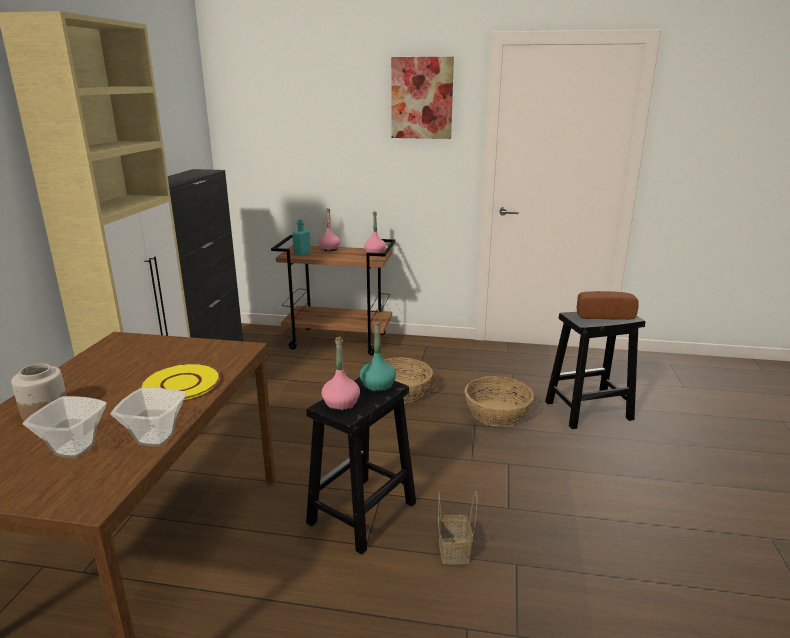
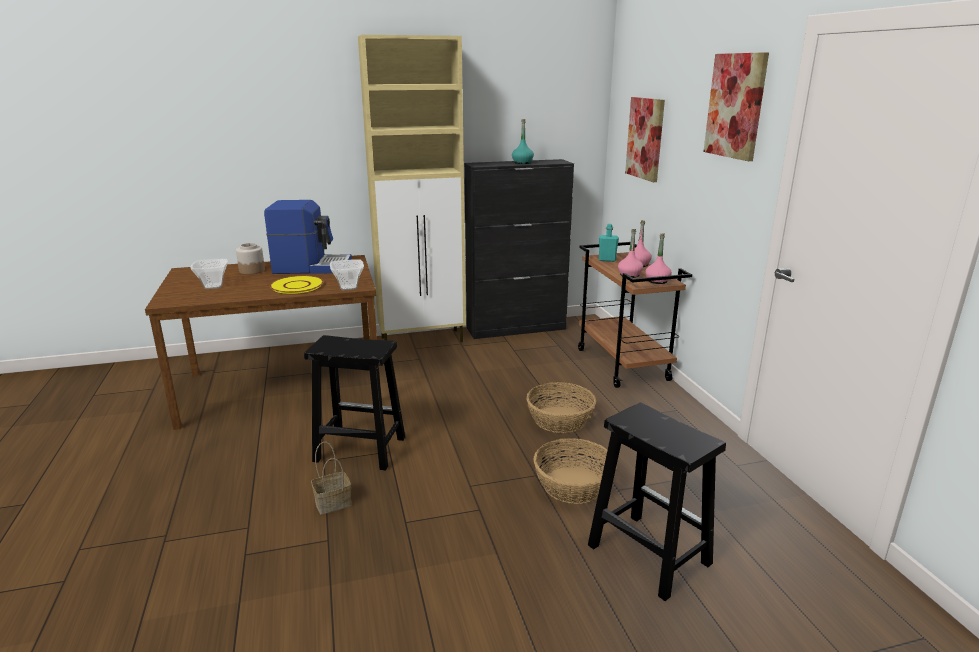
camera: 65 degrees right, 0 degrees up
(110, 366) = (312, 267): none -> coffee machine
(156, 439) = (227, 297): bowl -> bowl (347, 287)
(290, 136) = (645, 138): none -> picture
(341, 404) = (335, 343): pink bottle -> pink bottle (629, 275)
(377, 386) = (371, 348): turquoise bottle -> turquoise bottle (522, 163)
(603, 315) = (670, 430): bread -> none

